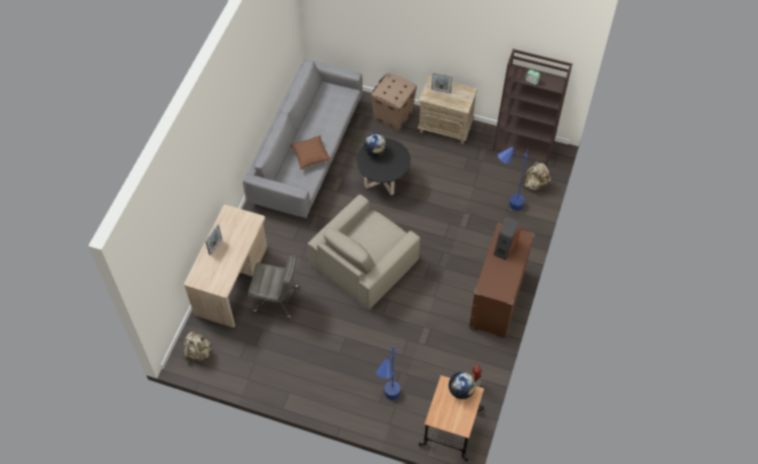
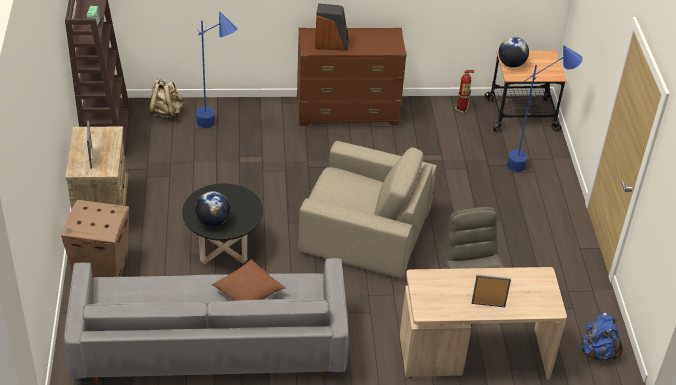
camera: 115 degrees left, 15 degrees down
(198, 353) = (597, 352): beige backpack -> blue backpack

